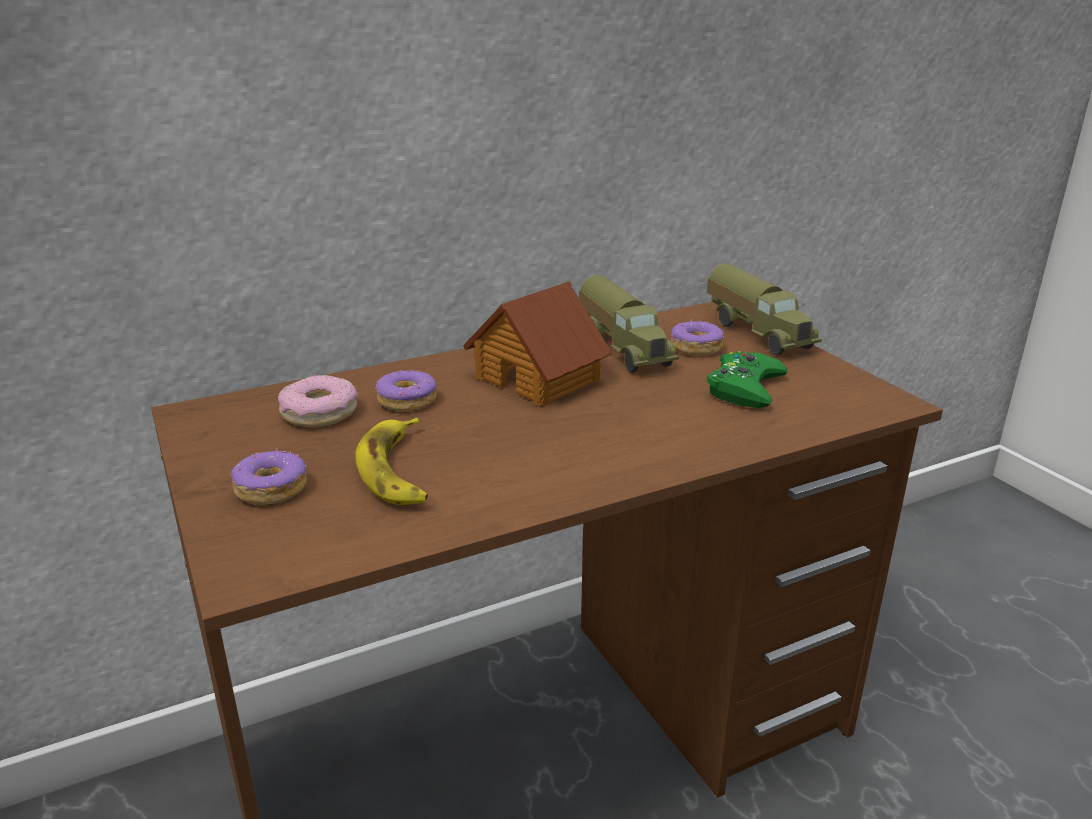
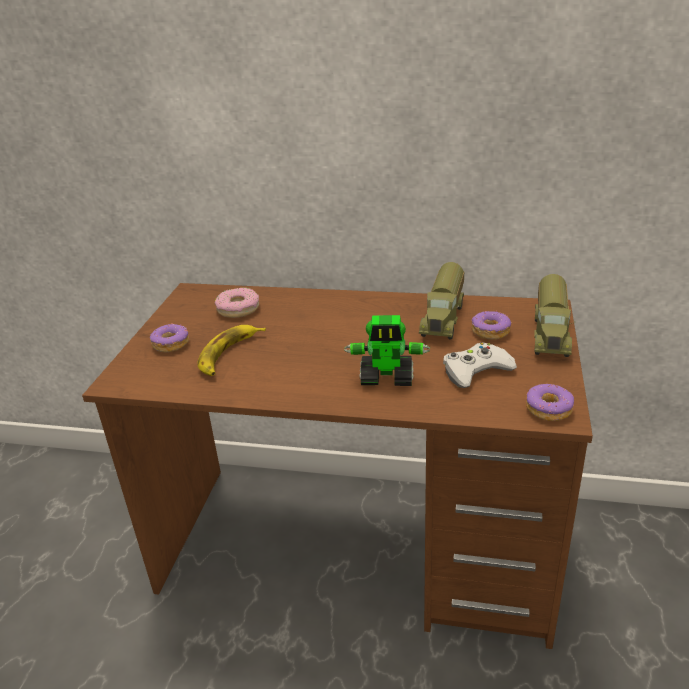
camera: 40 degrees right, 5 degrees up
(407, 401) = (284, 315): donut -> donut (549, 409)
(539, 378) = (366, 323): toy house -> none
(662, 426) = (387, 378): none -> toy robot
(745, 388) = (476, 371): green game controller -> white game controller

